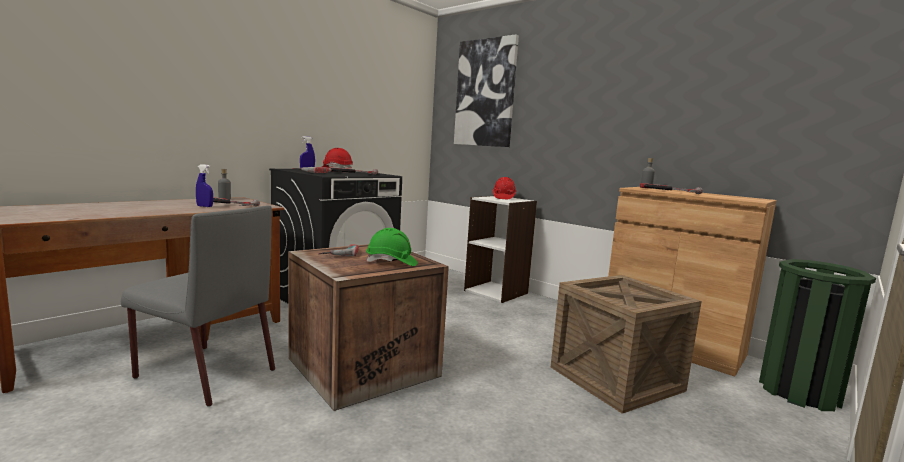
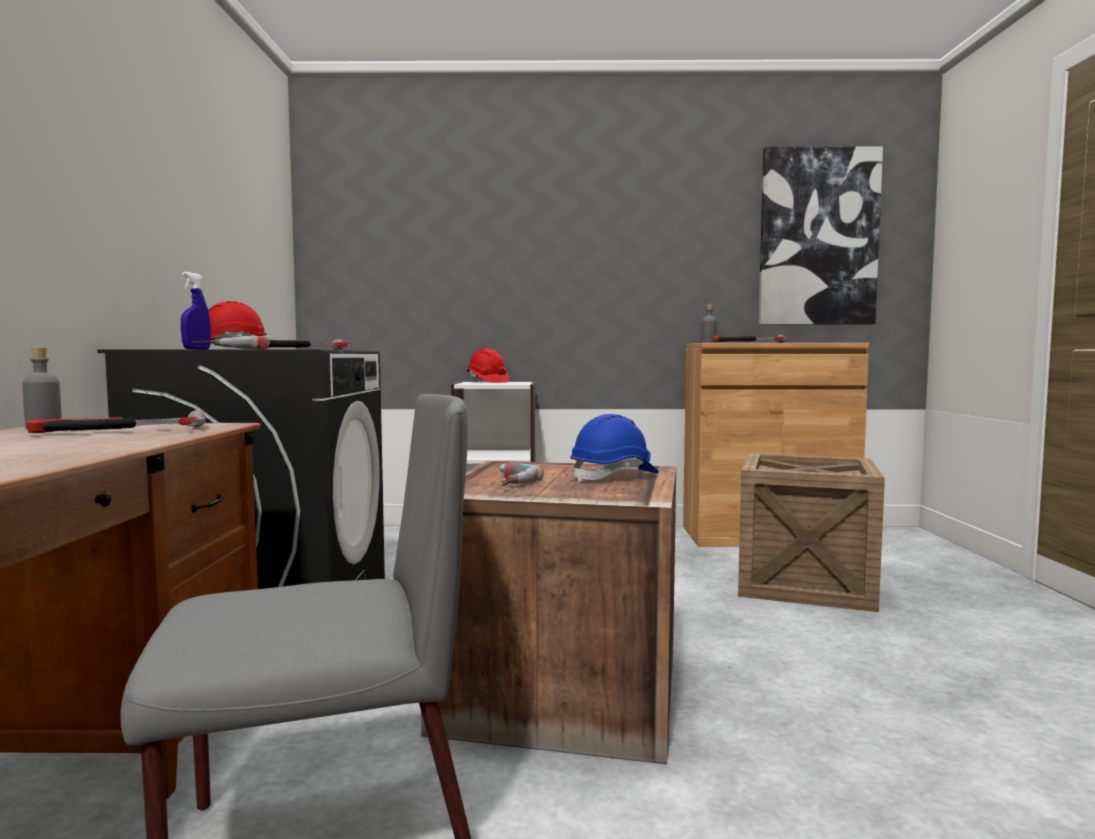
camera: 40 degrees left, 5 degrees down
(204, 206) = (96, 439): blue spray bottle -> none
(391, 262) = (614, 476): green hard hat -> blue hard hat
(485, 93) = (413, 215): picture -> picture (818, 237)
(799, 392) = (913, 543): green trash can -> none

